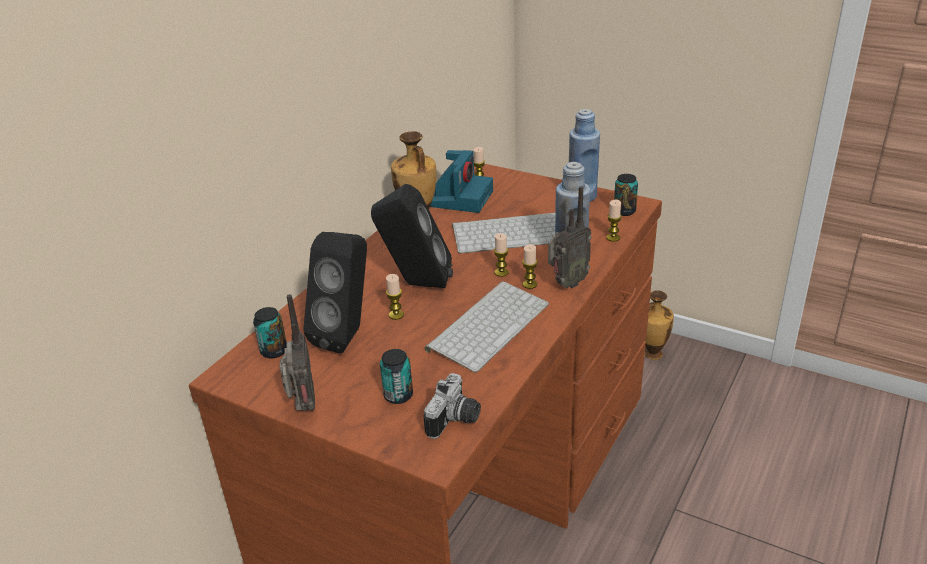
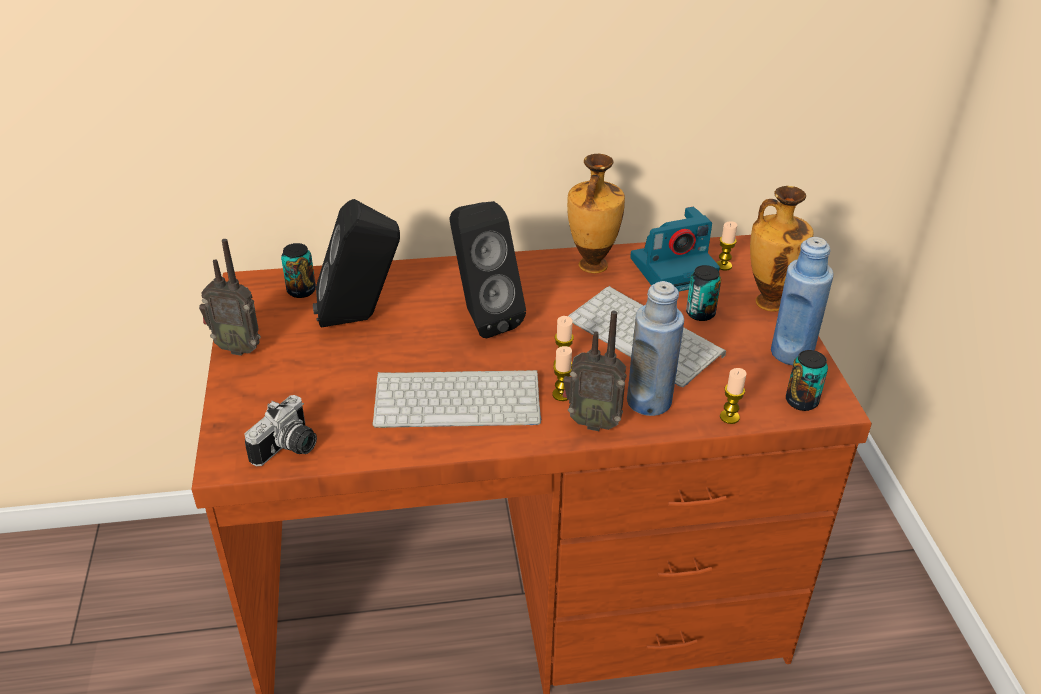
camera: 50 degrees right, 5 degrees up
(303, 407) = (238, 347): radio -> radio turned 60 degrees clockwise
(396, 315) = (419, 331): candle -> none
(398, 395) = (298, 394): can -> can (700, 313)
(456, 421) = (289, 449): camera -> camera turned 45 degrees counterclockwise
(652, 354) = (898, 634): vase -> vase (768, 301)

